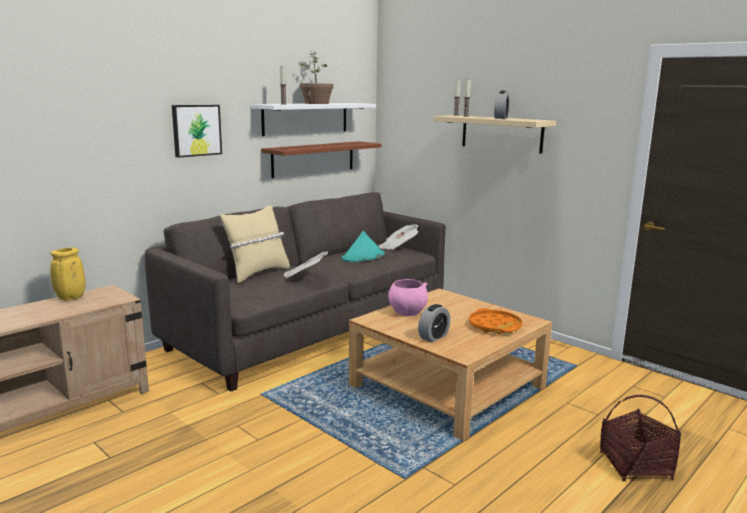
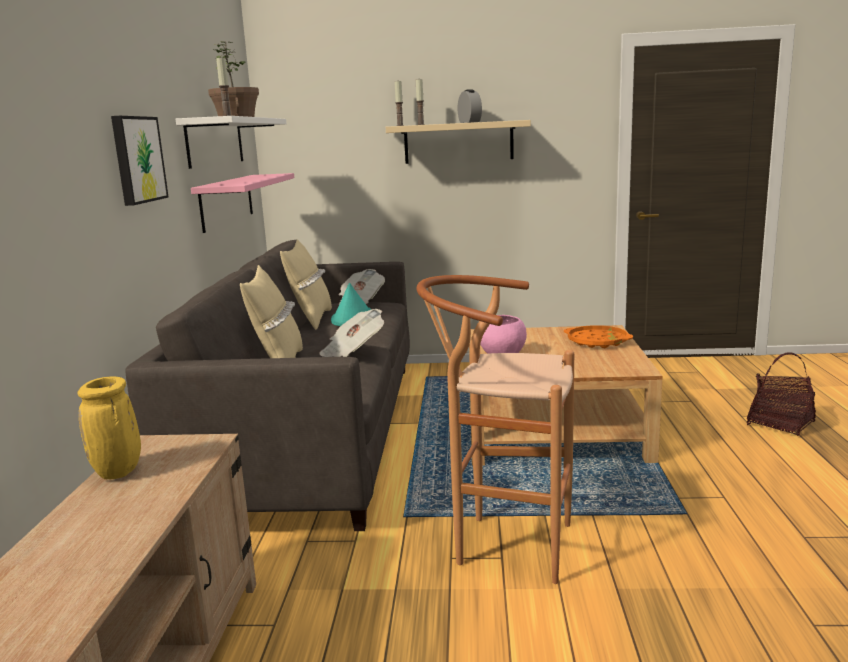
camera: 40 degrees left, 0 degrees up
(272, 433) = (502, 544): none -> brown stool
(313, 159) = (227, 201): brown shelf -> pink shelf
(344, 251) = (310, 320): none -> beige pillow
(433, 337) = (580, 365): alarm clock -> none

